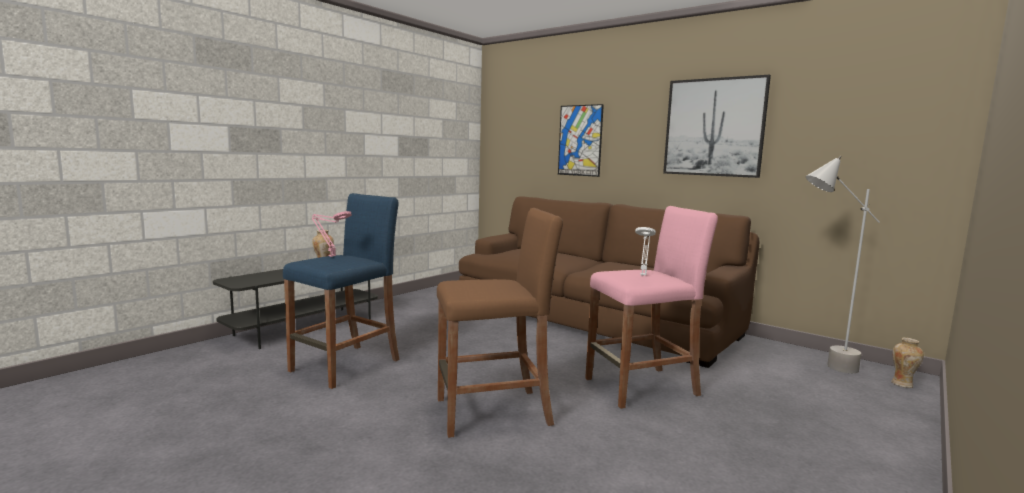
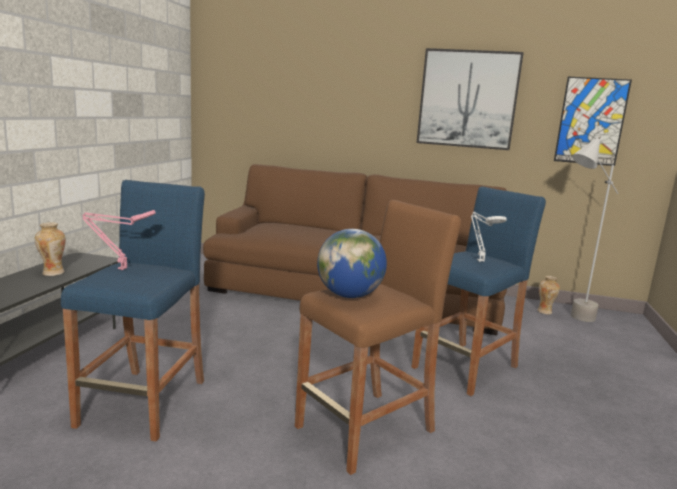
camera: 25 degrees left, 5 degrees up
(467, 283) = (349, 295): none -> globe
(580, 140) = (322, 103): picture -> picture (591, 121)
(641, 387) = (465, 367): pink stool -> blue stool
(903, 384) = (630, 326): vase -> vase (545, 312)

